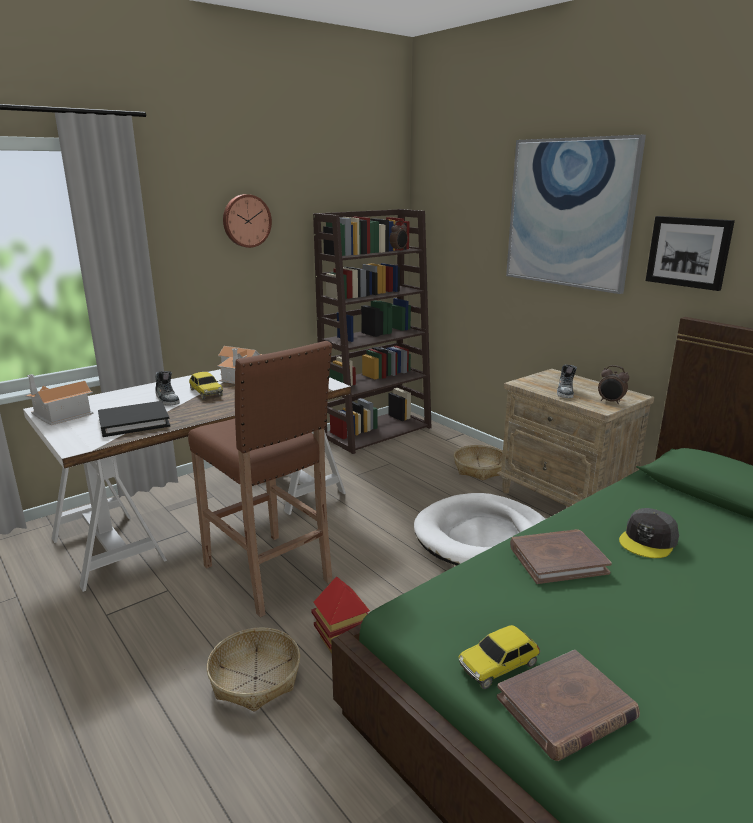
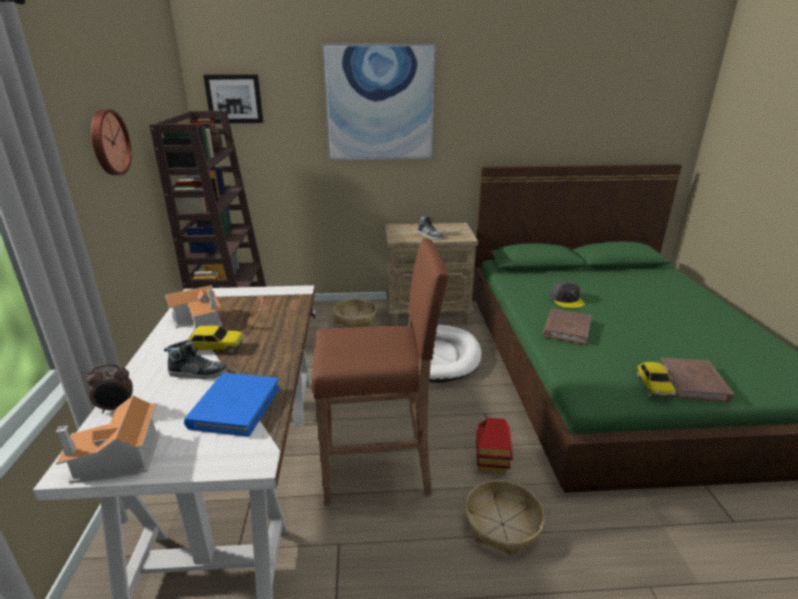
camera: 55 degrees left, 5 degrees up
(134, 422) = (234, 407): black book -> blue book
(610, 402) = (460, 232): alarm clock -> alarm clock (116, 408)
(688, 252) = (474, 124): picture -> picture (234, 99)

